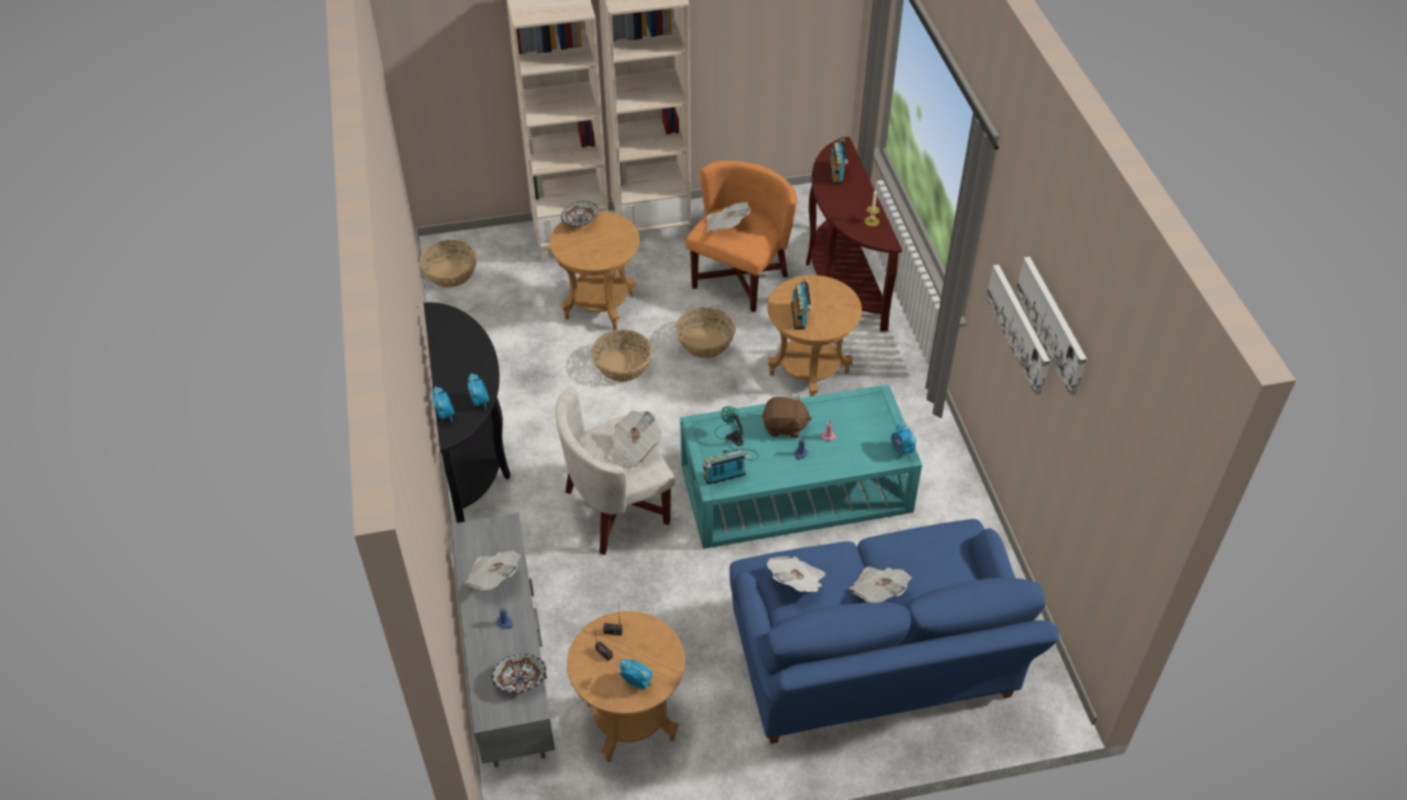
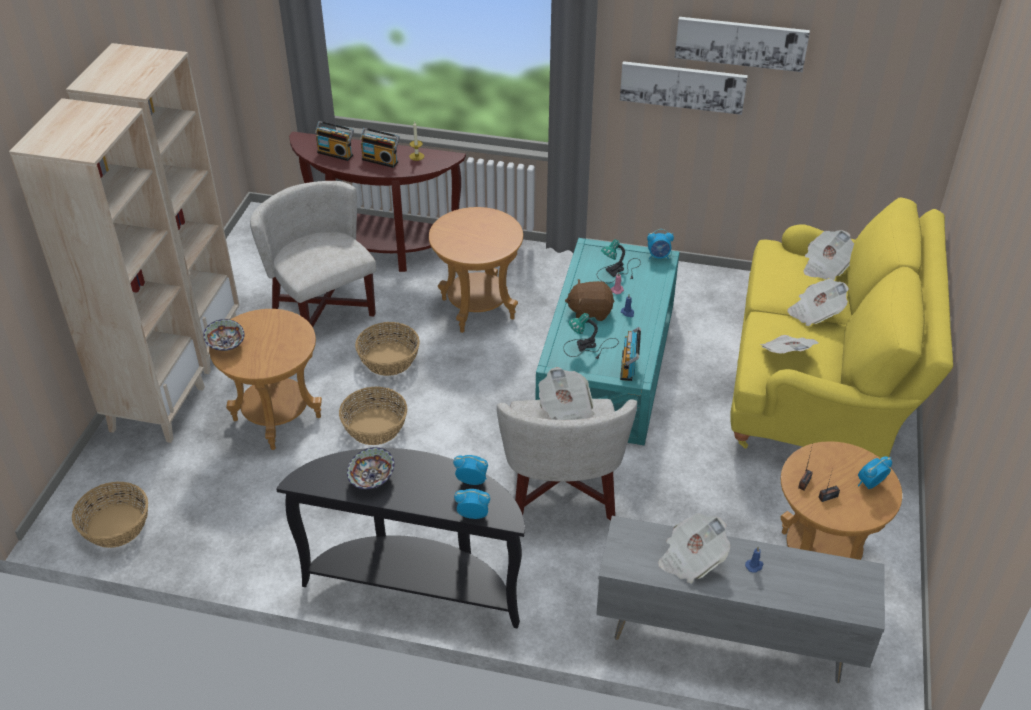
camera: 65 degrees left, 5 degrees down
(520, 681) = (832, 574): bowl -> bowl (372, 478)
(726, 226) = (309, 258): newspaper -> newspaper (826, 266)
(739, 280) = (324, 310): orange armchair -> white armchair
(784, 427) = (590, 311): brown plush toy -> brown plush toy turned 120 degrees counterclockwise
(800, 316) = (482, 246): radio -> radio (381, 160)
(858, 429) = (619, 271): none -> table lamp
(874, 669) = (823, 385): blue sofa -> yellow sofa

